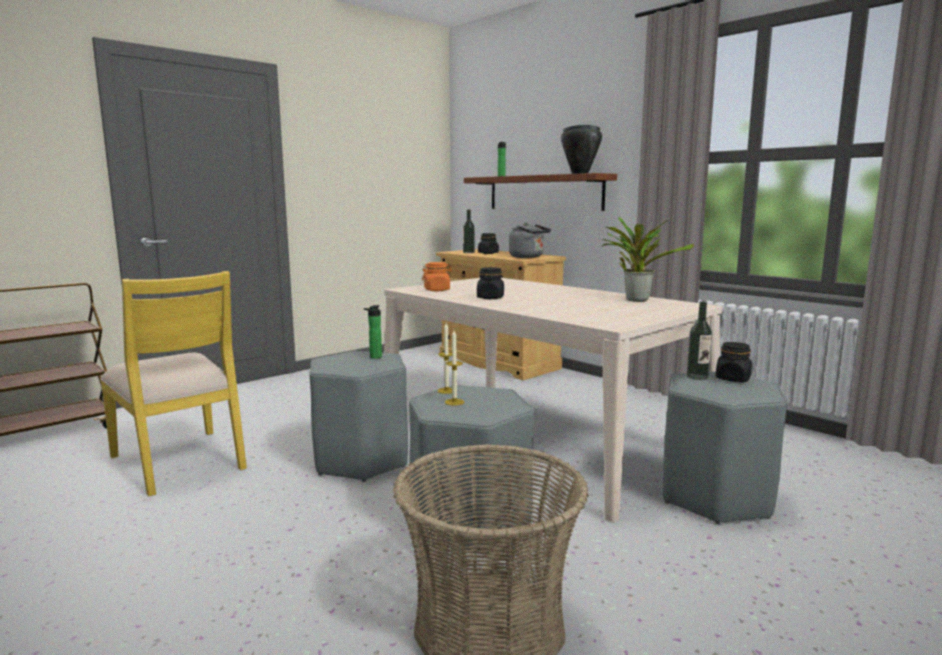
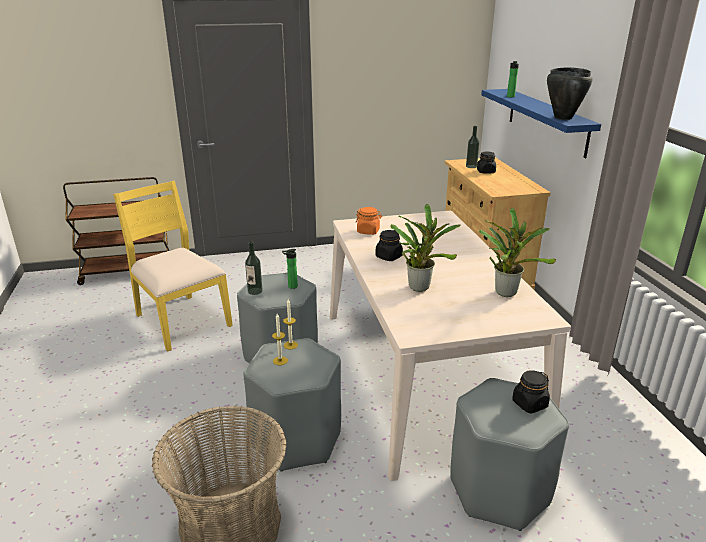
camera: 30 degrees right, 15 degrees up
(180, 461) = (181, 320): yellow chair -> yellow chair turned 150 degrees clockwise
(528, 257) = (509, 188): grey kettle -> none
(544, 193) = (546, 121): brown shelf -> blue shelf
(557, 306) = (420, 286): none -> potted plant
(697, 377) = (501, 390): bottle -> bottle (255, 291)

